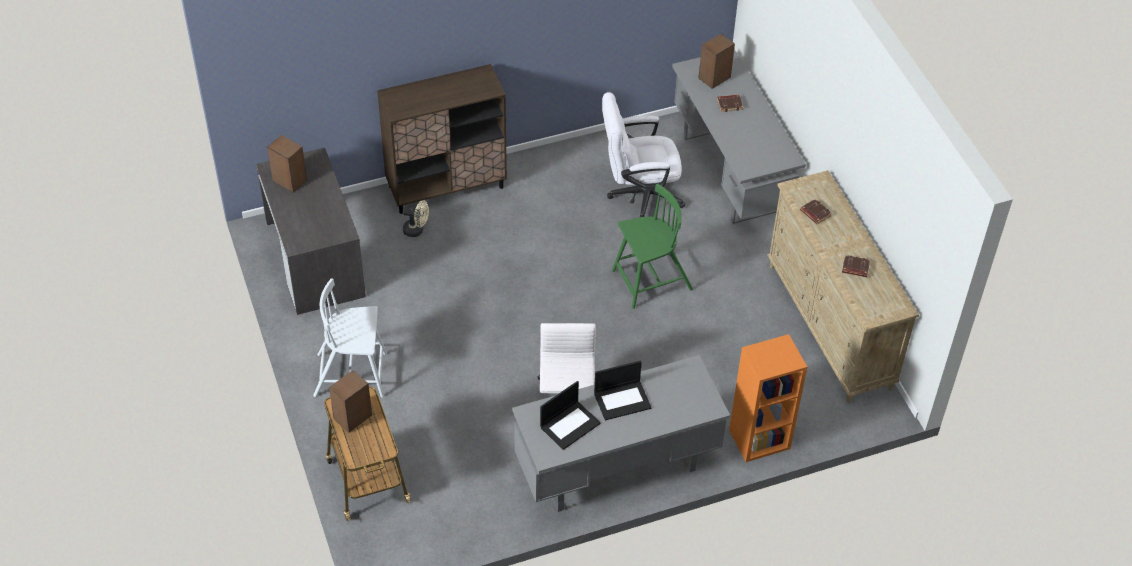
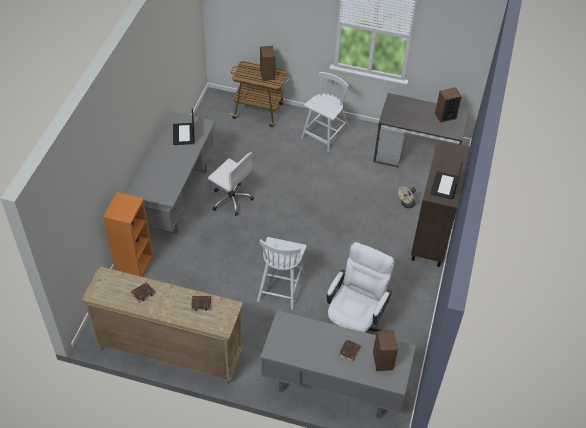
camera: 125 degrees right, 0 degrees up
(622, 400) = (177, 160): laptop -> laptop (445, 186)
(650, 281) = (281, 285): green chair -> white chair

